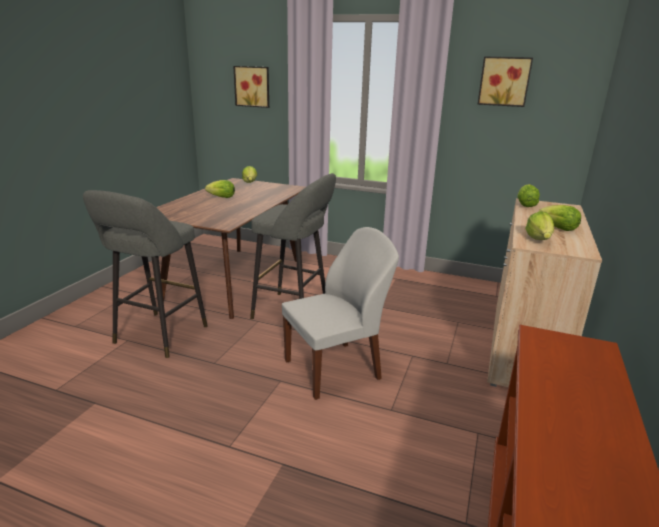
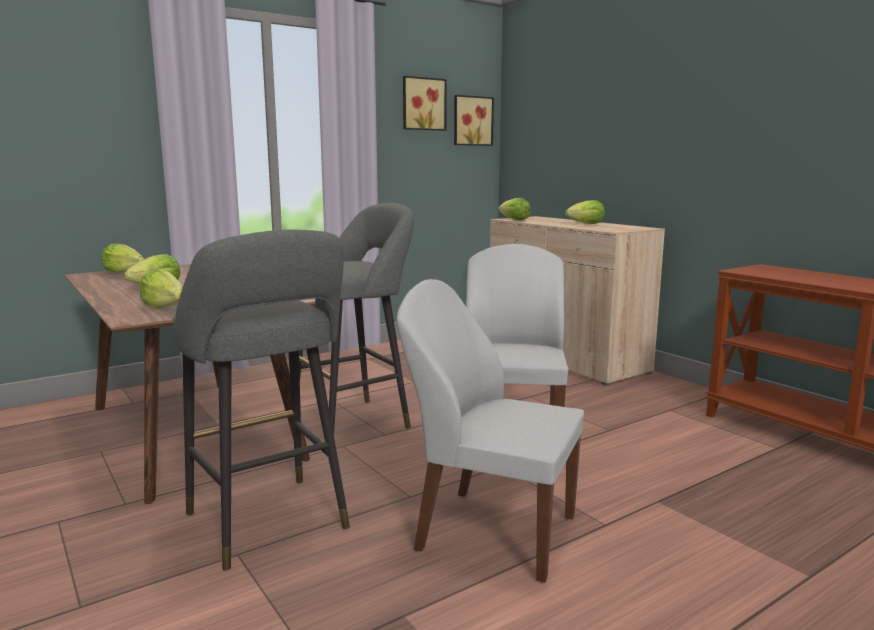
camera: 55 degrees left, 10 degrees down
(191, 403) = (492, 531): none -> white chair
(252, 86) = (70, 109): picture -> picture (471, 121)
(539, 239) = (605, 228): lettuce -> lettuce (165, 307)

